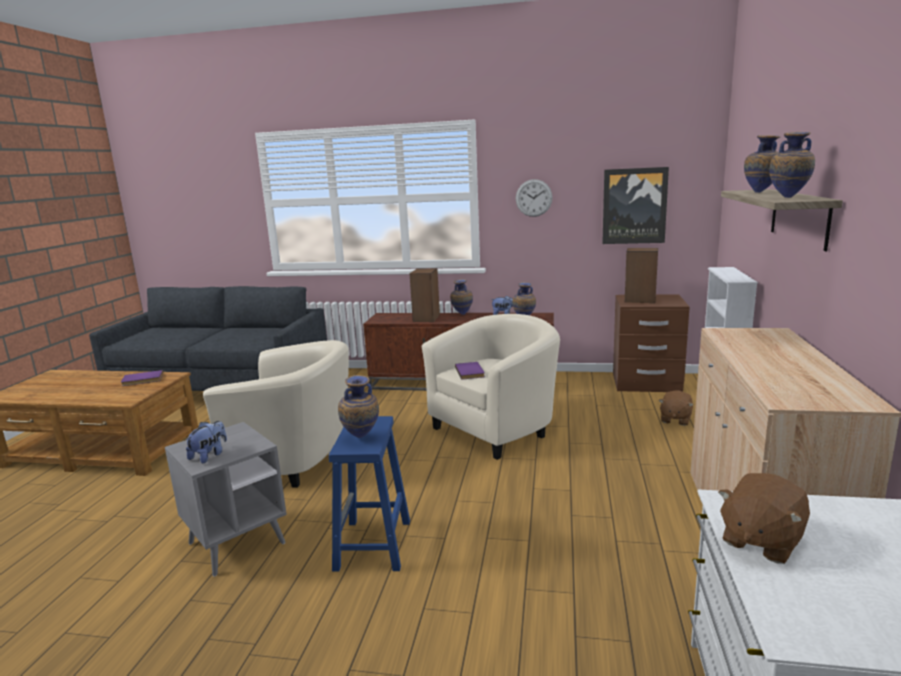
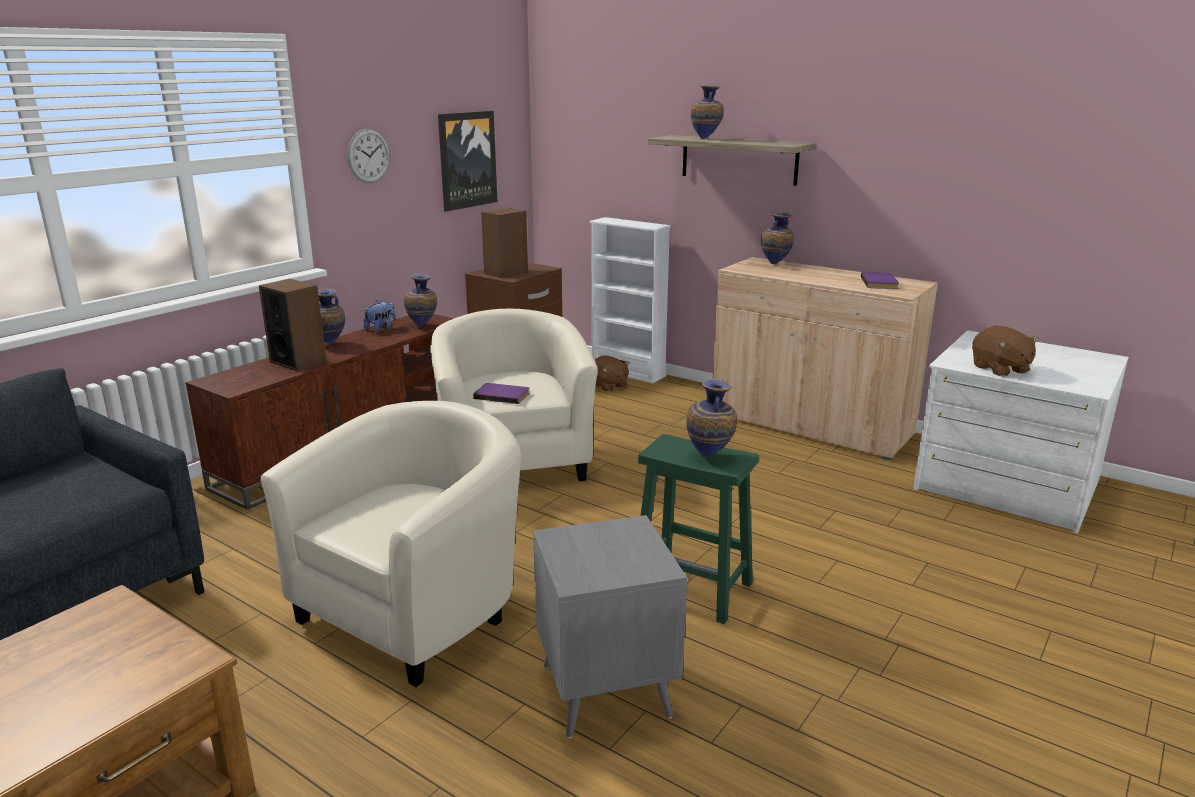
camera: 65 degrees left, 5 degrees up
(142, 380) = (70, 643): purple book -> purple book (881, 283)
(209, 455) = (633, 561): plush toy -> none
(373, 545) = (694, 589): blue stool -> green stool
(787, 198) = (773, 143): vase -> vase (775, 264)

